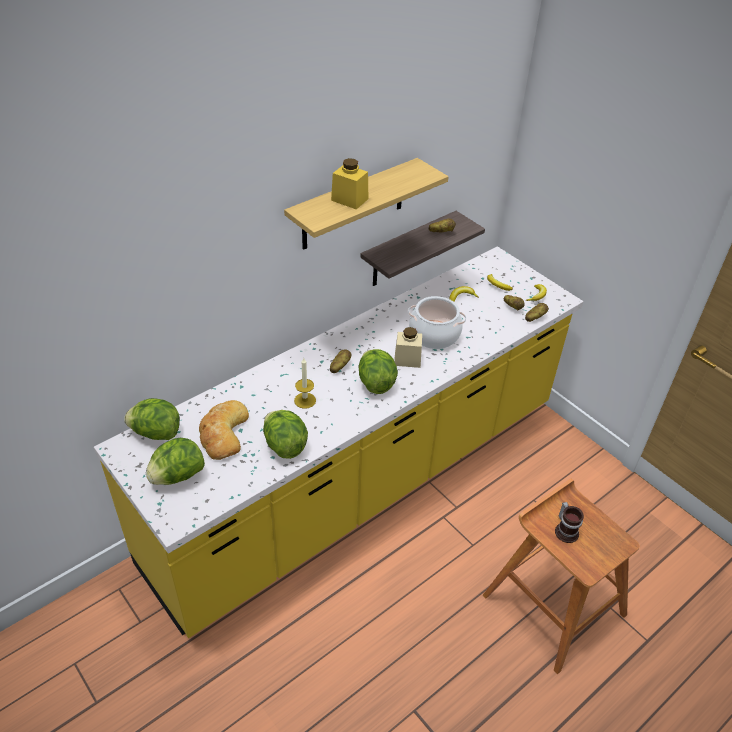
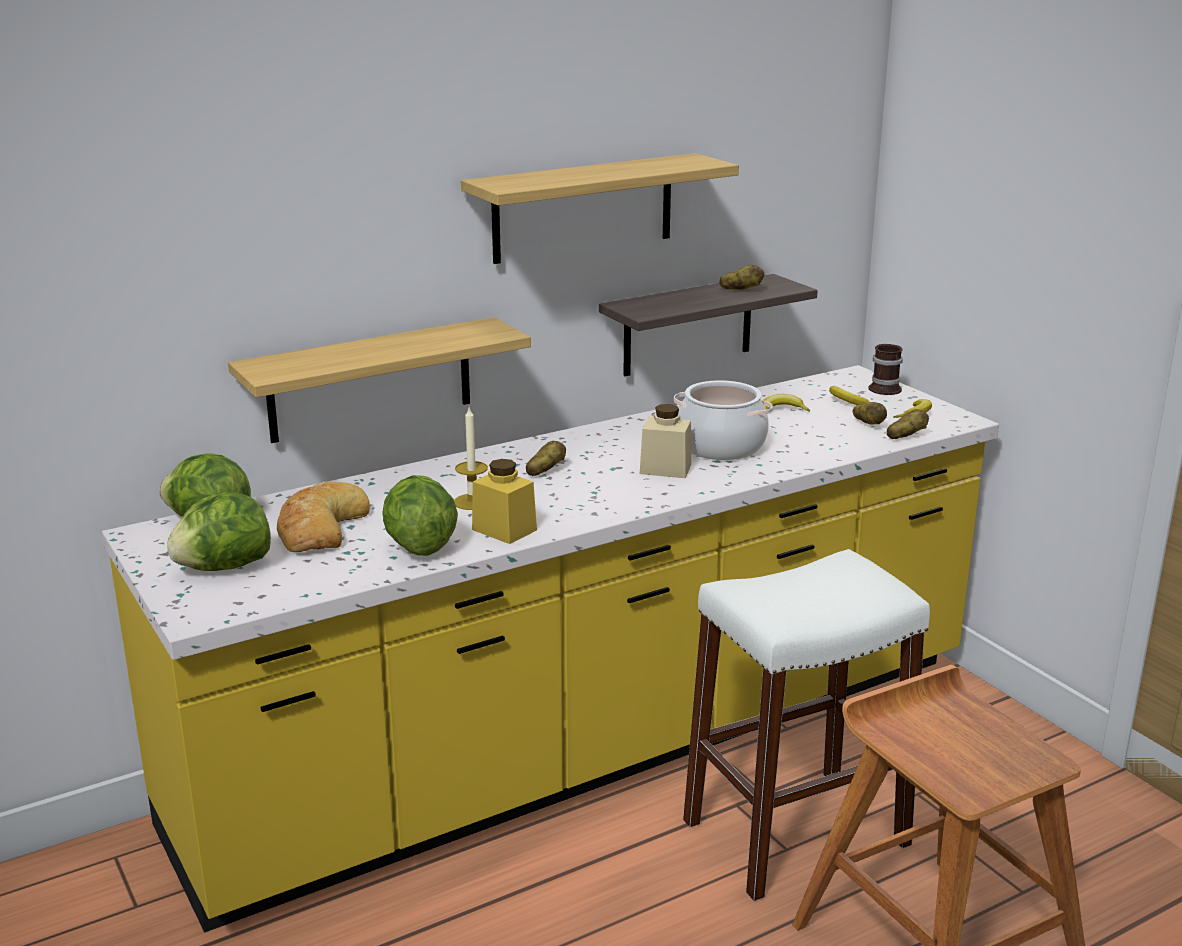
camera: 10 degrees right, 20 degrees down
(235, 328) = (370, 380): none -> shelf
(349, 199) = (568, 175): yellow jar -> yellow jar (504, 530)
(375, 383) = (601, 490): lettuce -> none
(476, 533) = (796, 832): none -> white stool
(566, 530) = (935, 737): mug -> mug (885, 388)

